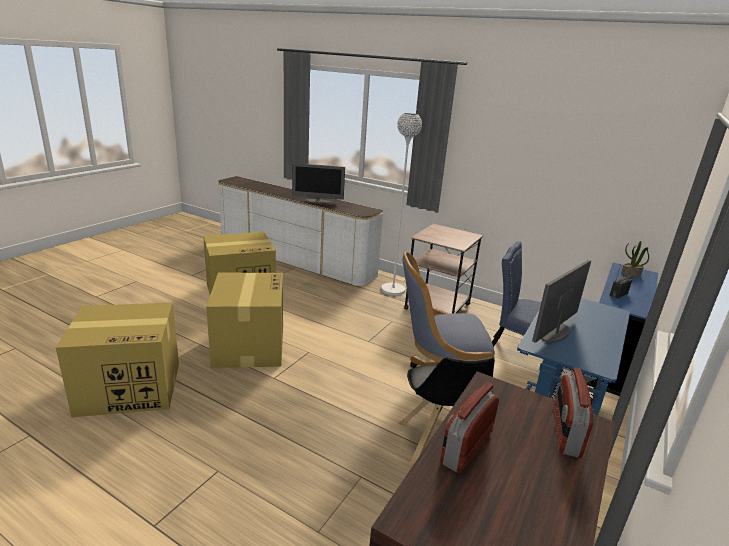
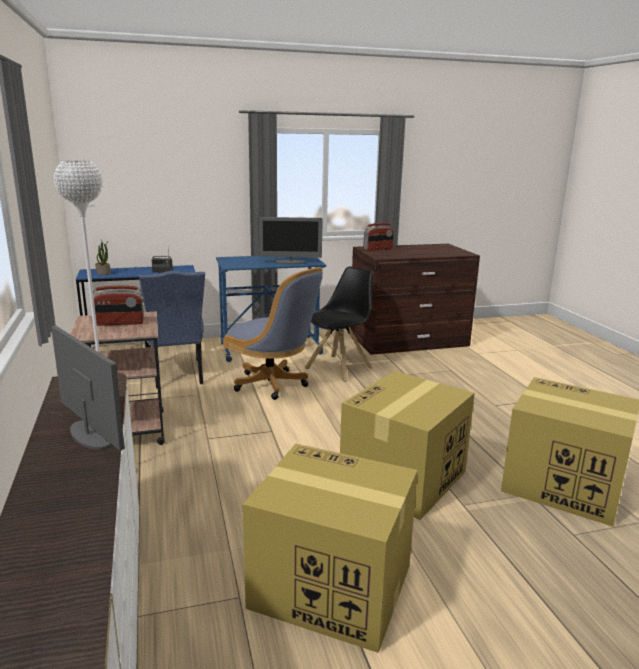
camera: 135 degrees left, 5 degrees down
(466, 447) = (423, 254): radio -> radio (120, 323)

